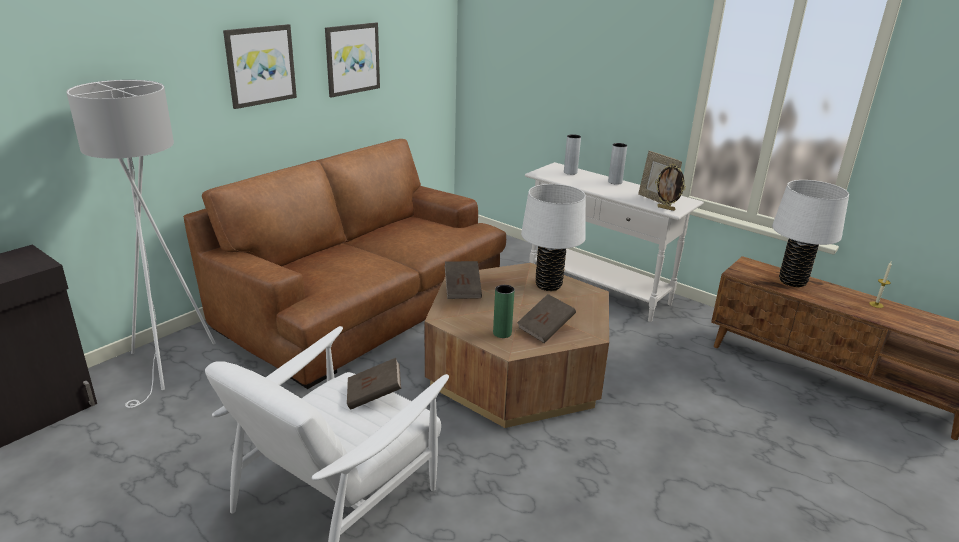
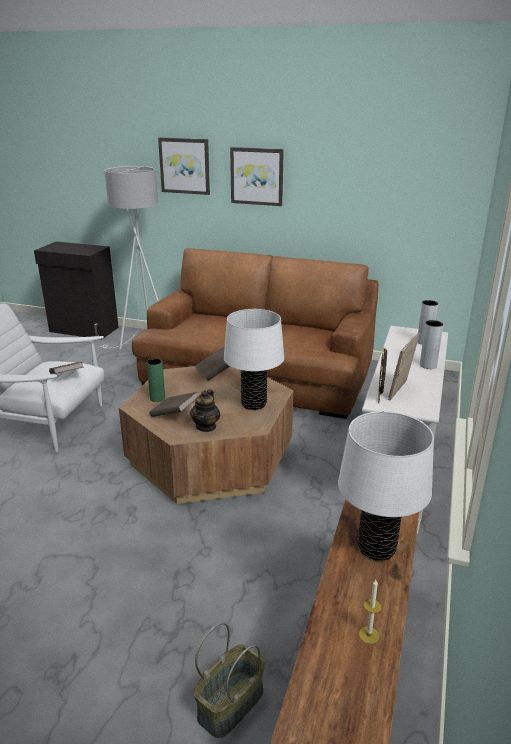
camera: 70 degrees right, 0 degrees up
(352, 59) = (343, 186): picture -> picture (185, 166)
(581, 317) = (206, 426): none -> teapot
(840, 428) = (230, 703): none -> basket

